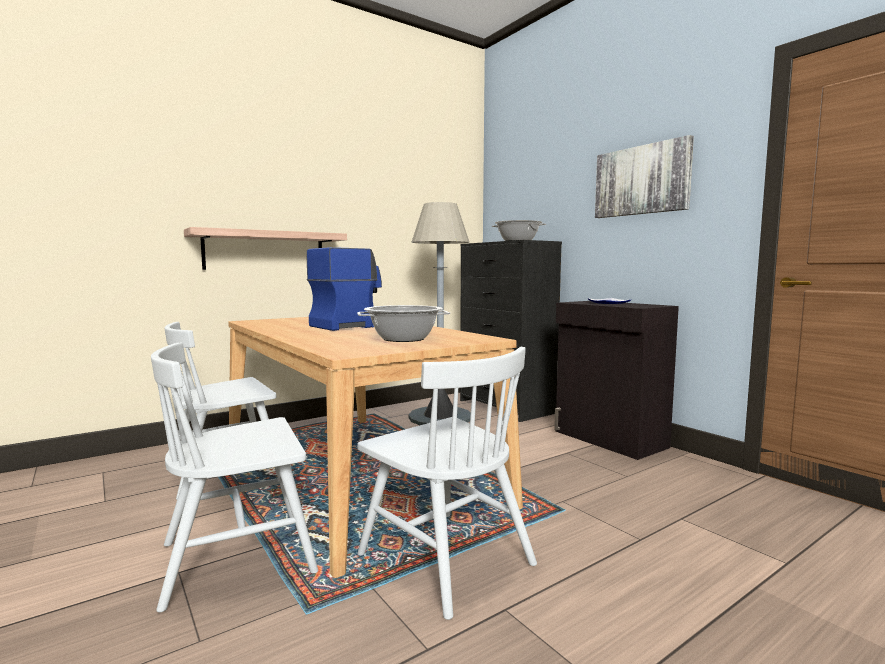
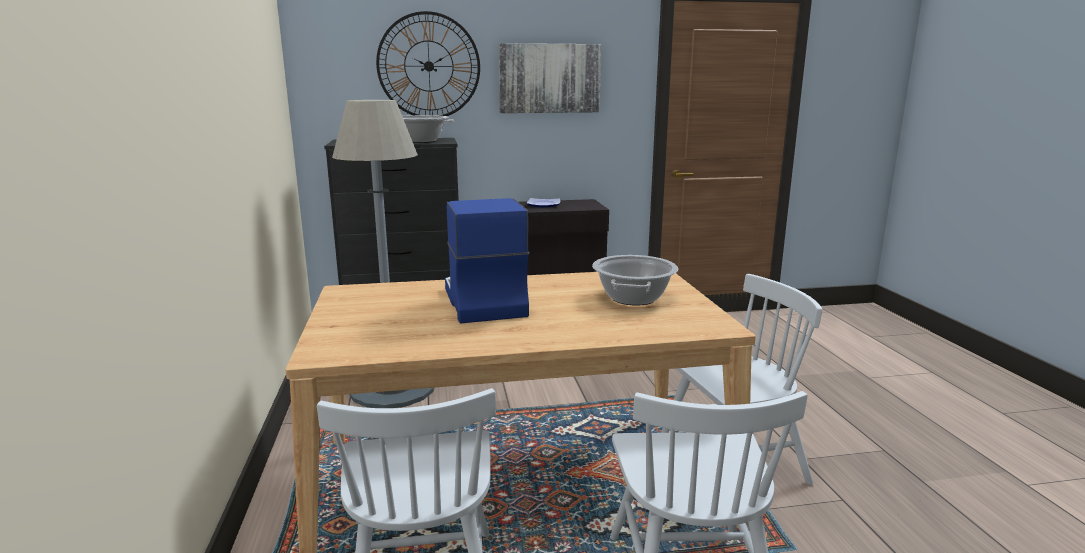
camera: 65 degrees left, 10 degrees up
(265, 251) = (192, 217): shelf -> none
(553, 184) = (429, 66): none -> wall clock

